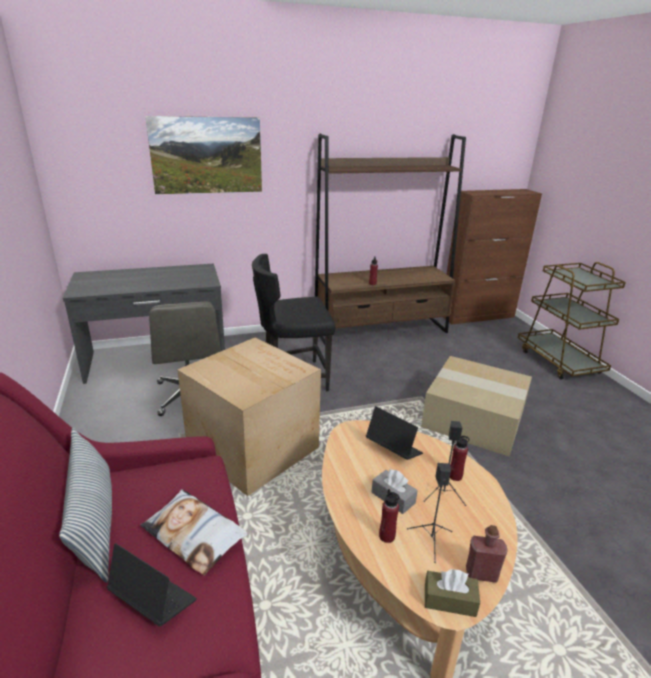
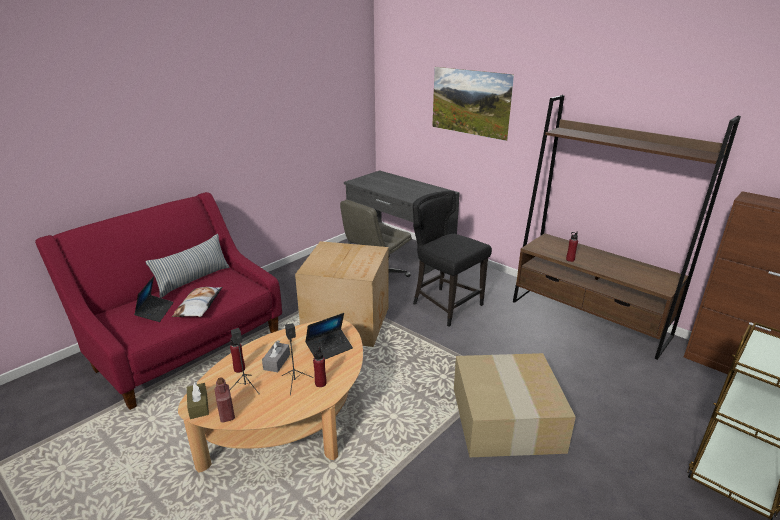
camera: 60 degrees right, 0 degrees up
(393, 449) = (329, 348): laptop -> laptop turned 45 degrees clockwise

